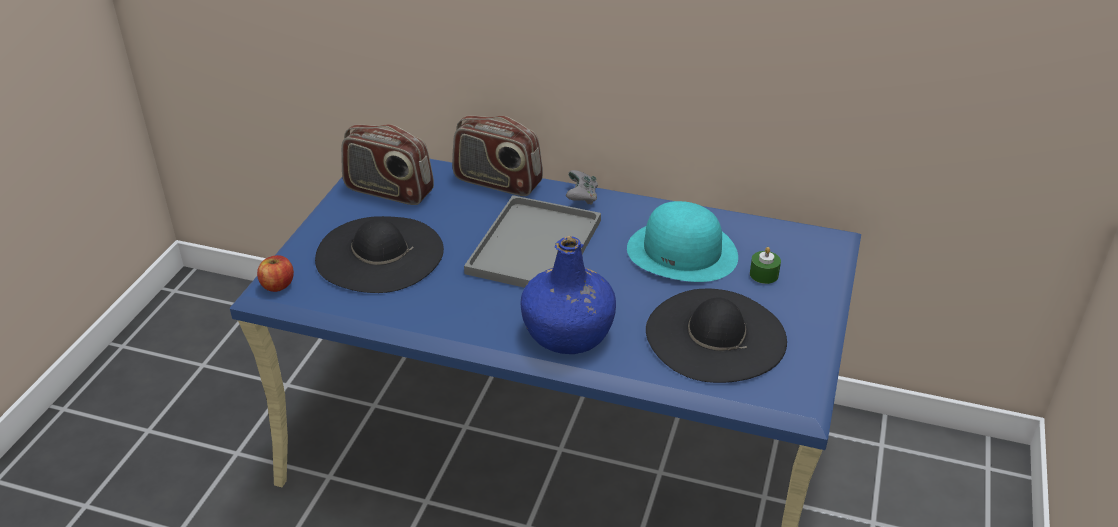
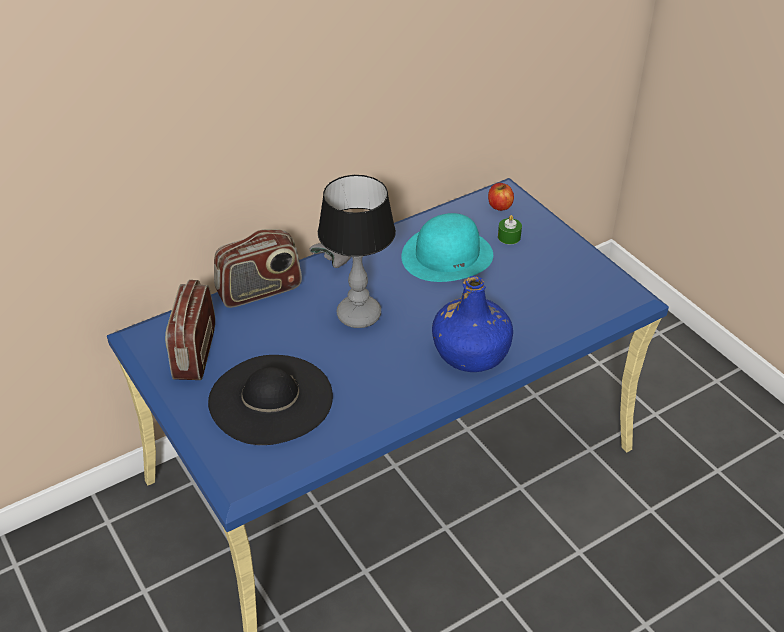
camera: 50 degrees left, 5 degrees up
(277, 285) = (240, 477): apple -> apple (499, 206)
(388, 191) = (194, 352): radio -> radio turned 120 degrees clockwise
(534, 244) = (358, 315): grey tray -> table lamp
(715, 335) = (543, 292): black hat -> none

